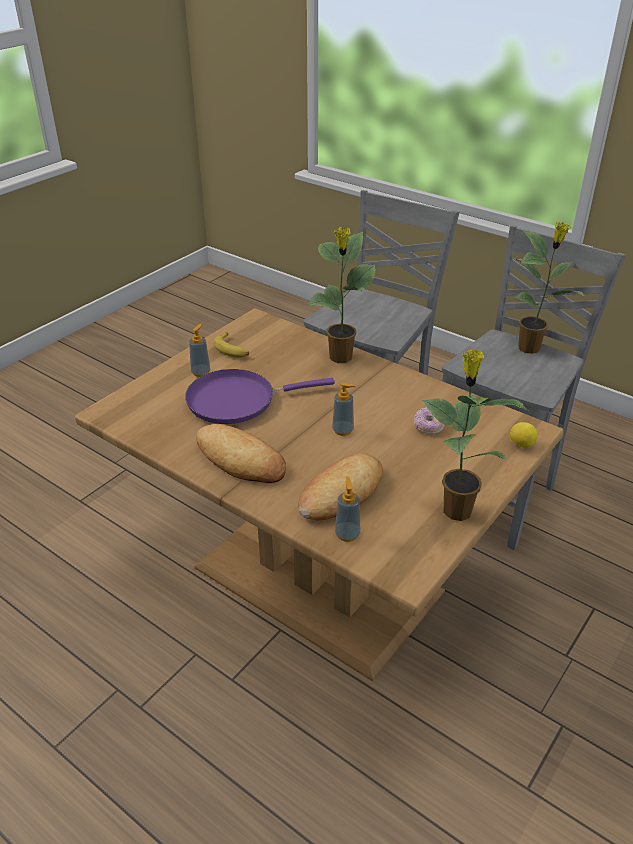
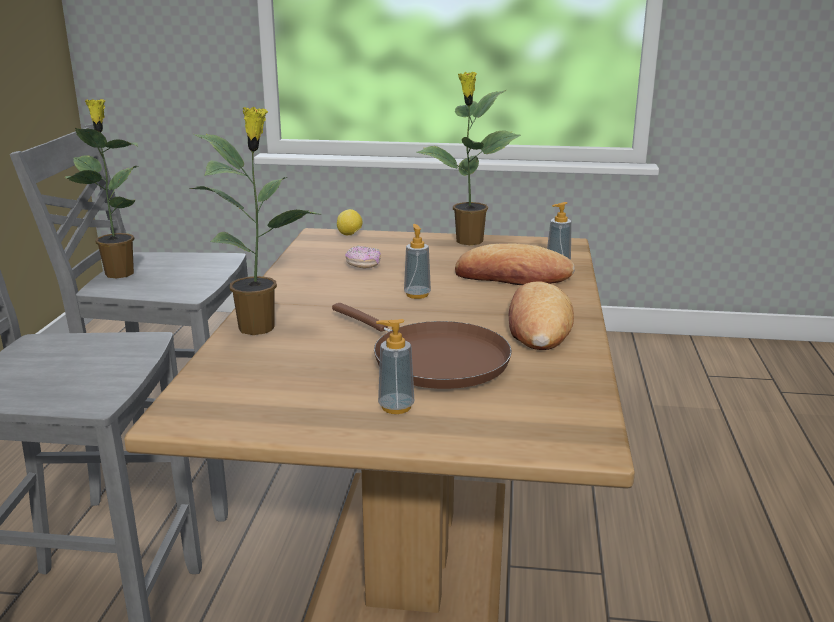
camera: 120 degrees left, 15 degrees down
(232, 350) = (304, 404): banana -> none
(237, 400) = (433, 359): purple frying pan -> brown frying pan

